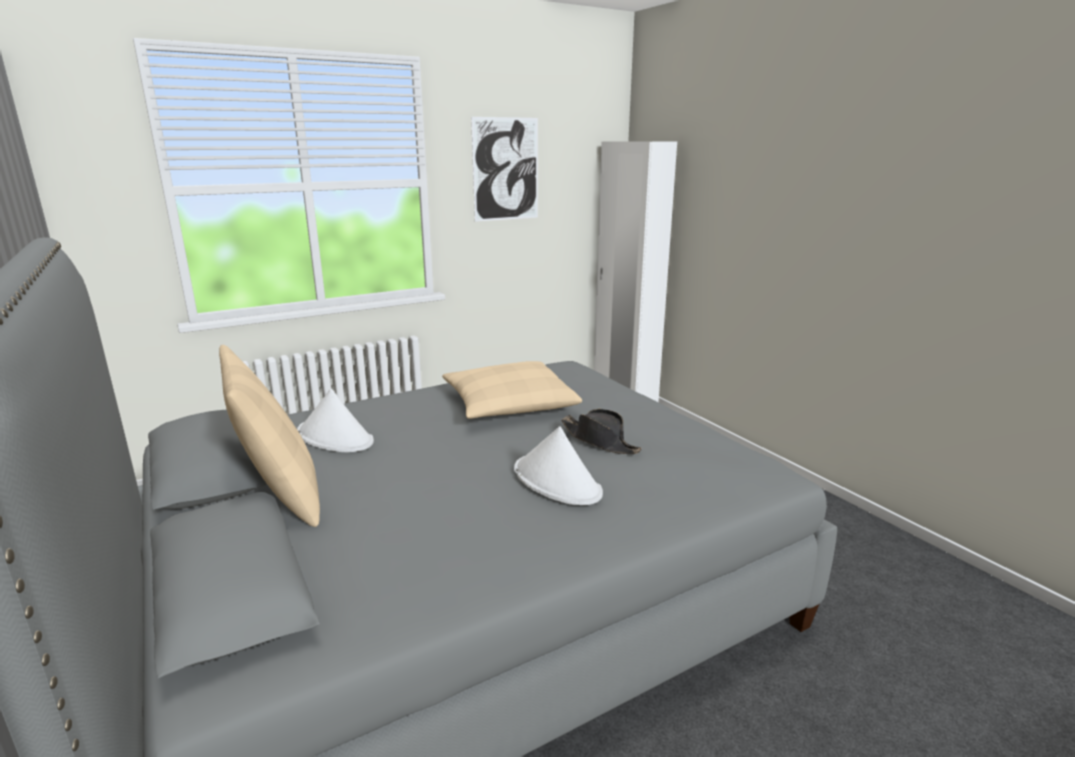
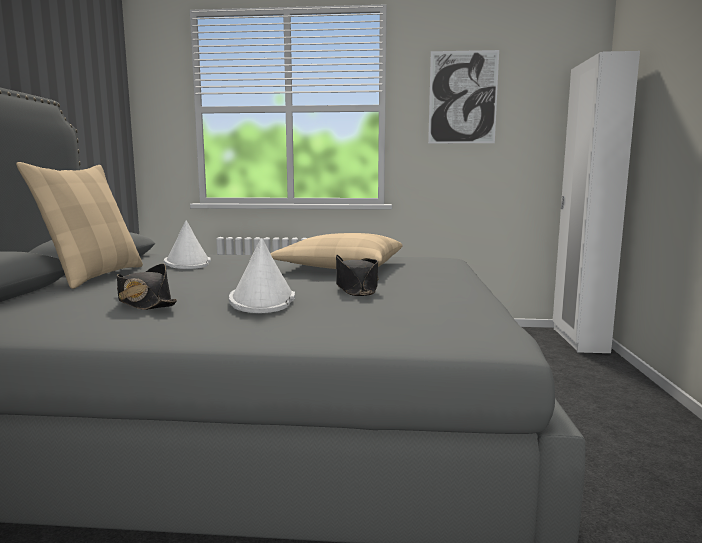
camera: 35 degrees right, 10 degrees down
(458, 522) = (144, 303): none -> black hat

